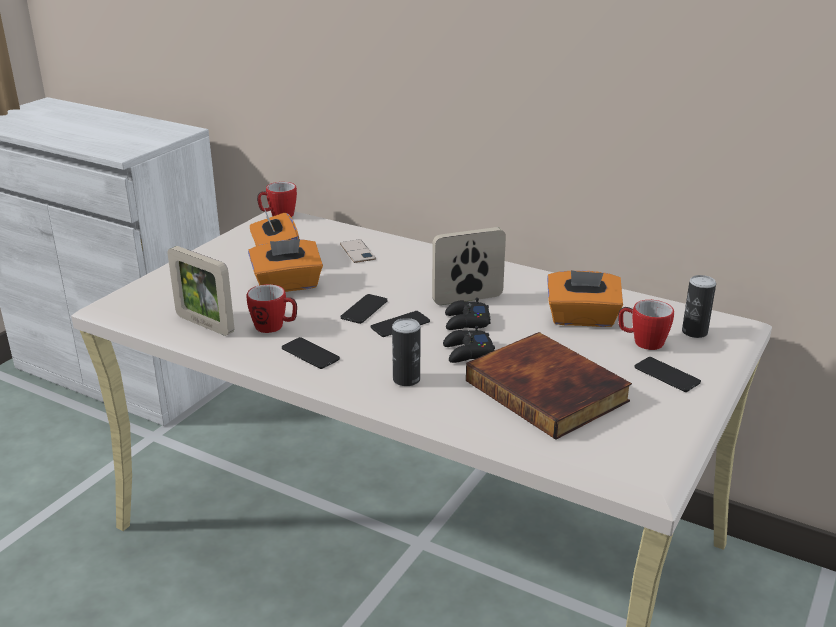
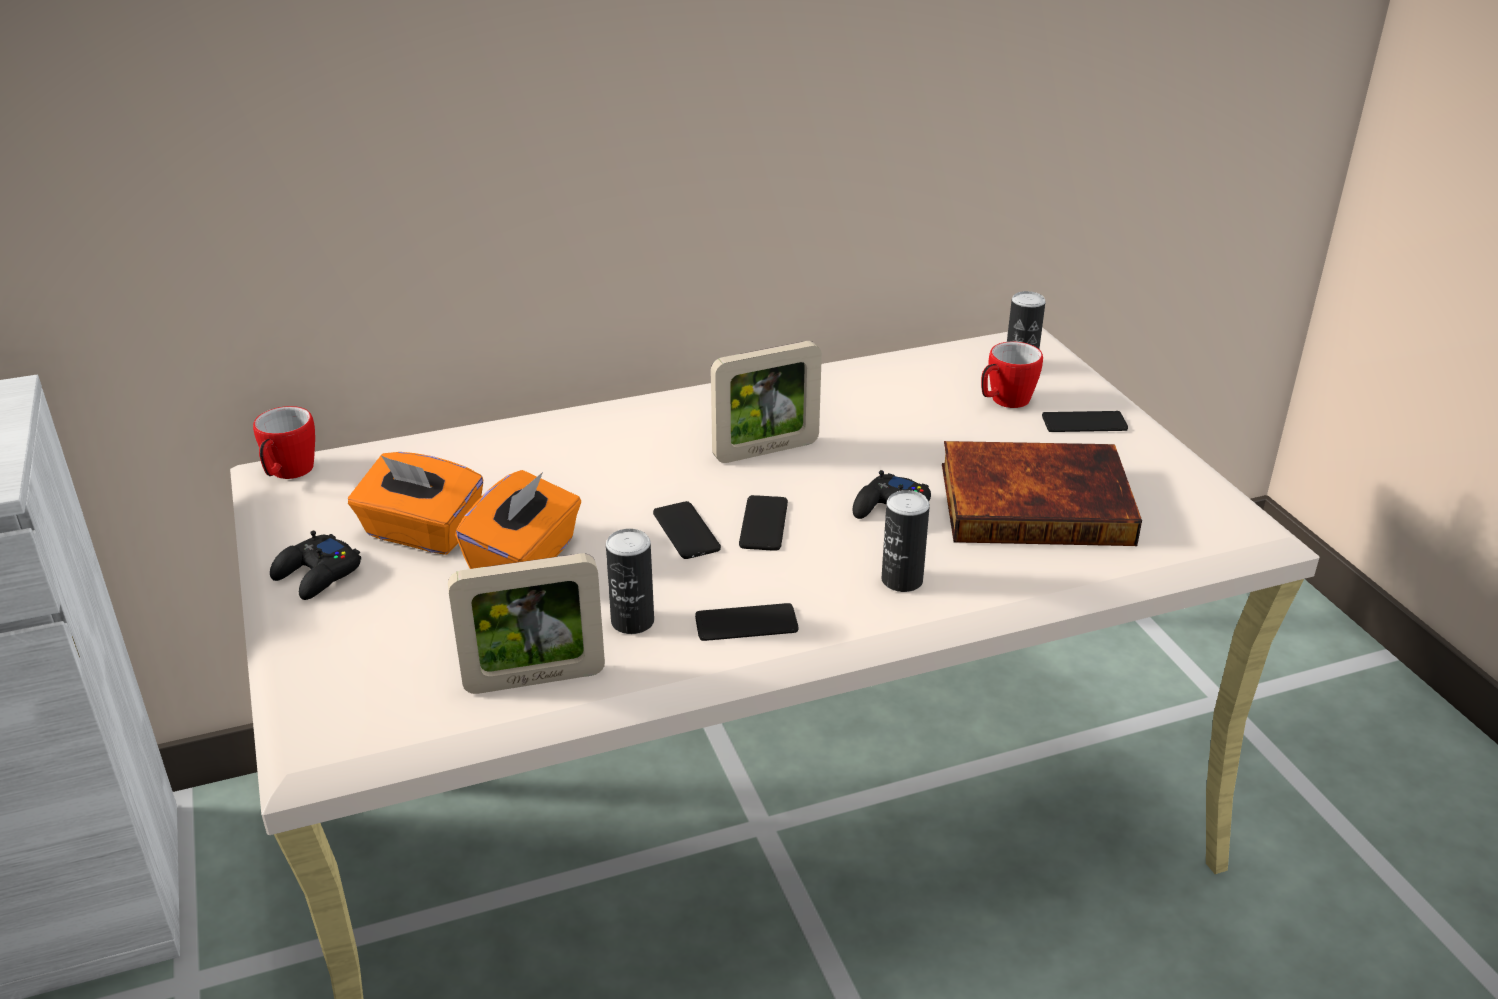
camera: 50 degrees left, 5 degrees up
(274, 327) = (632, 621): mug -> can
(357, 251) = (516, 464): phone -> none
(466, 322) = (820, 478): black game controller -> black game controller (317, 575)
(467, 299) = (766, 450): picture frame -> picture frame turned 135 degrees counterclockwise
(582, 319) = (911, 408): orange tissue box -> none

